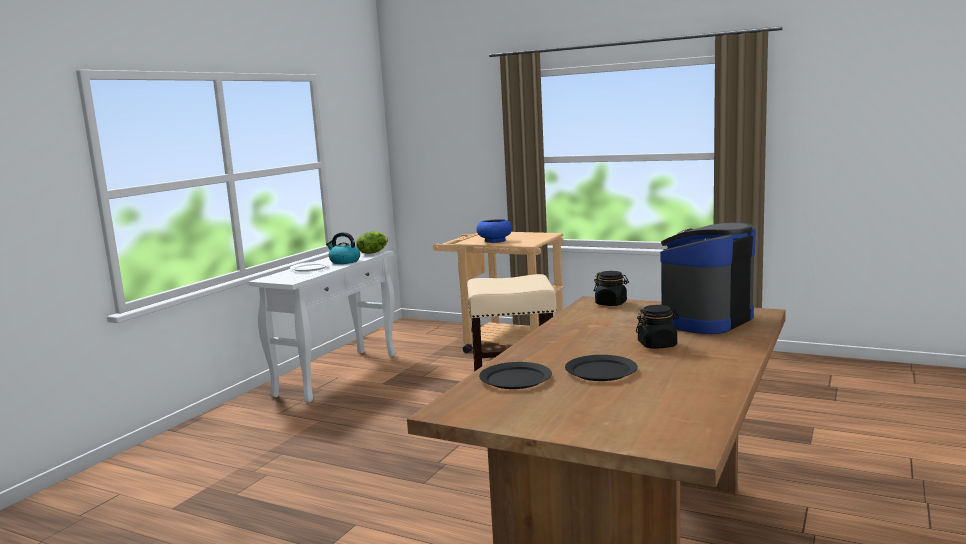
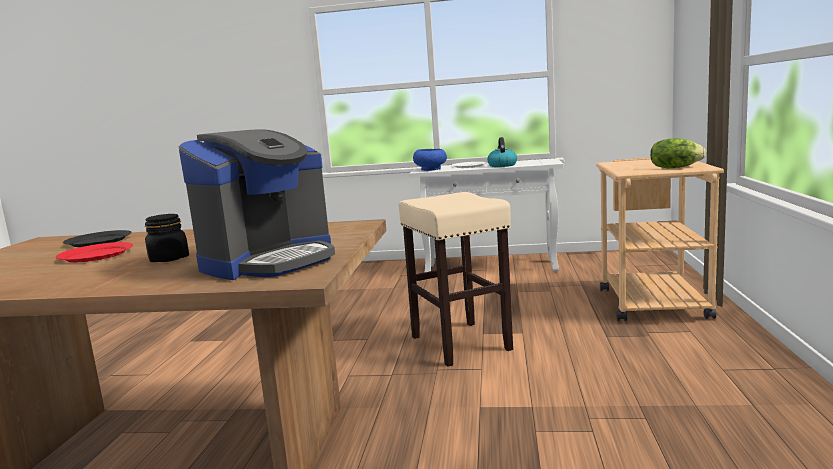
camera: 70 degrees right, 0 degrees up
(372, 252) = (547, 162): lettuce -> lettuce (675, 168)
(494, 241) = (624, 165): blue bowl -> blue bowl (430, 169)
(601, 371) = (95, 255): black plate -> red plate
(611, 303) = (348, 229): black jar -> none
(702, 319) = (269, 261): coffee machine -> coffee machine turned 105 degrees clockwise

